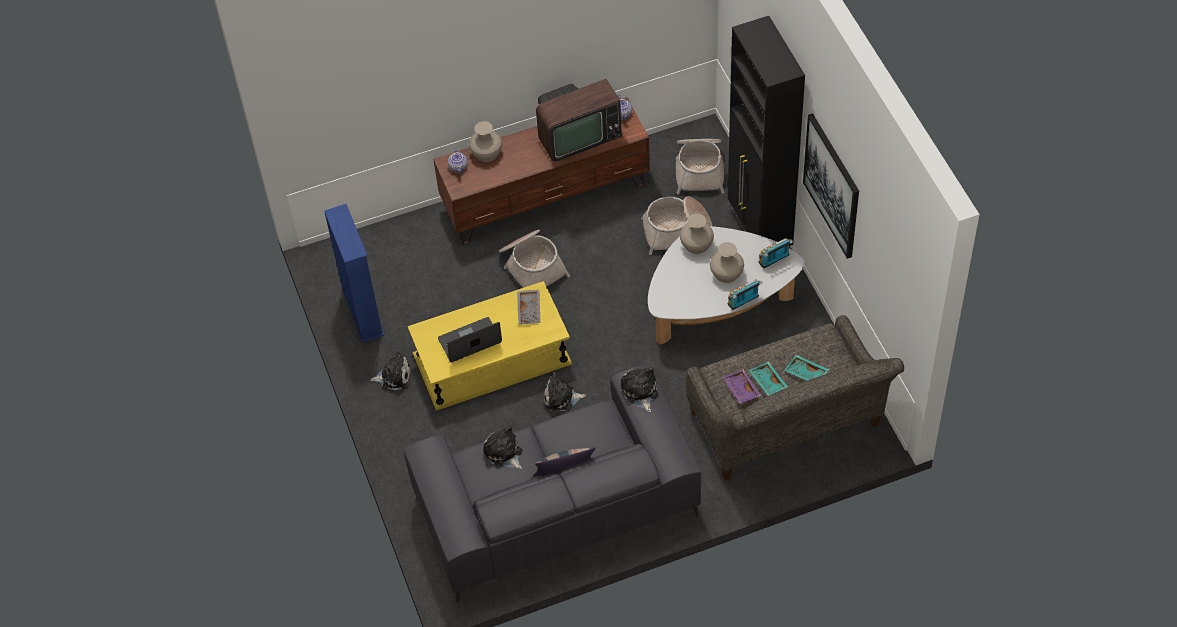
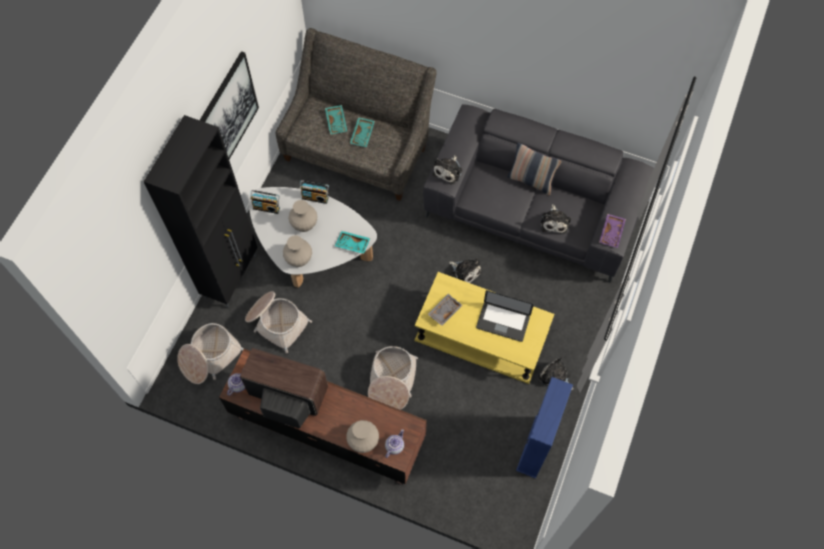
camera: 140 degrees left, 10 degrees up
(664, 290) = (352, 245): none -> turquoise tray
(740, 390) = (382, 142): purple tray -> purple tray (612, 233)

